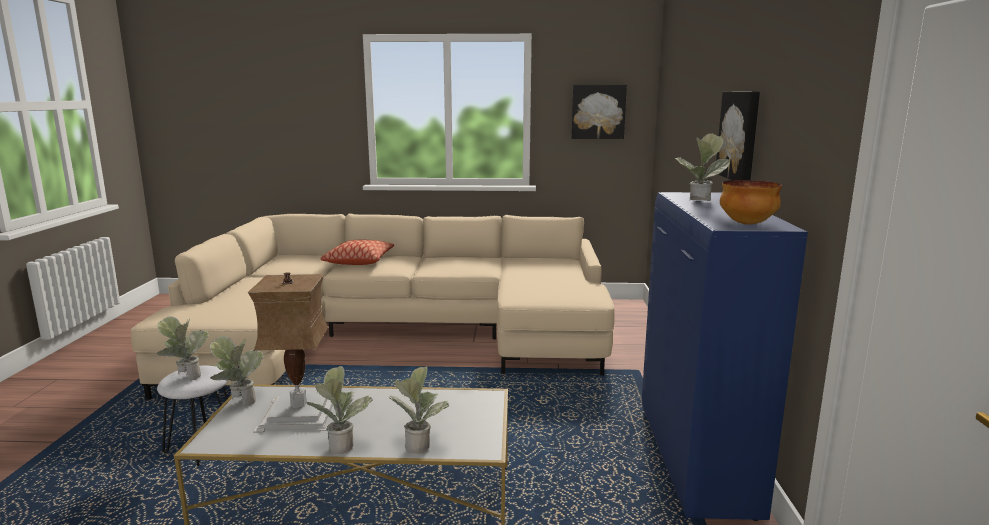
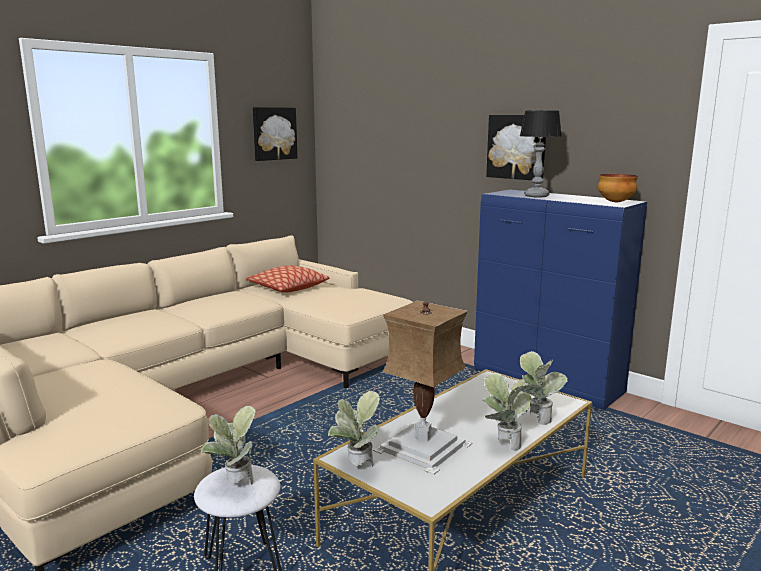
camera: 50 degrees left, 0 degrees up
(359, 261) = (110, 328): pillow -> pillow (287, 288)
(698, 202) = (536, 196): potted plant -> table lamp

